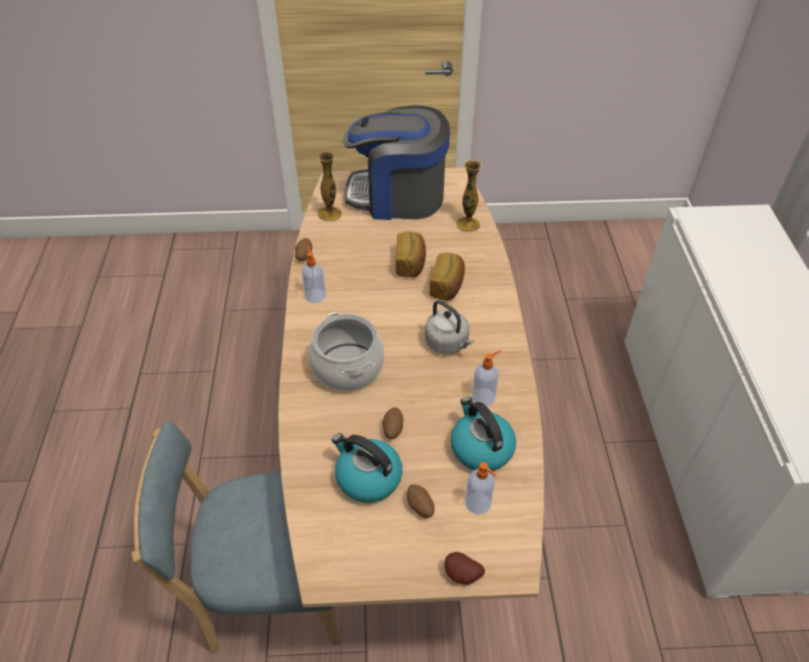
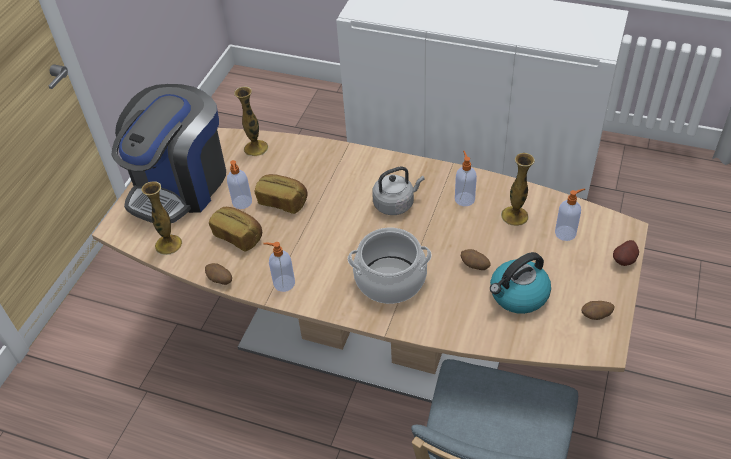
camera: 65 degrees left, 0 degrees up
(396, 239) = (242, 202): none -> soap dispenser
(420, 507) = (558, 269): potato -> potato (596, 316)
(447, 286) = (327, 184): bread -> bread (238, 236)
(480, 448) = (514, 216): kettle -> vase

